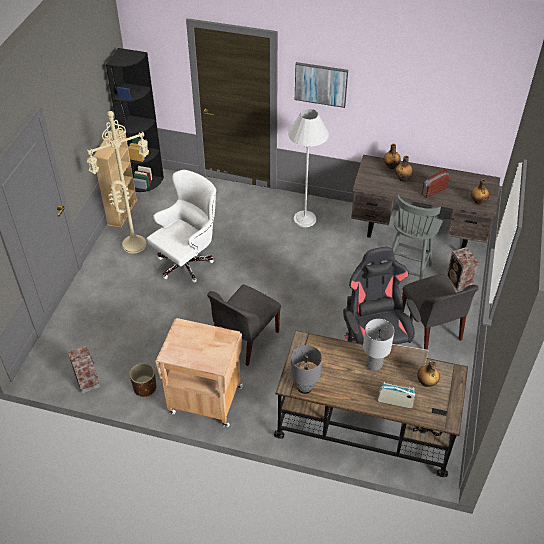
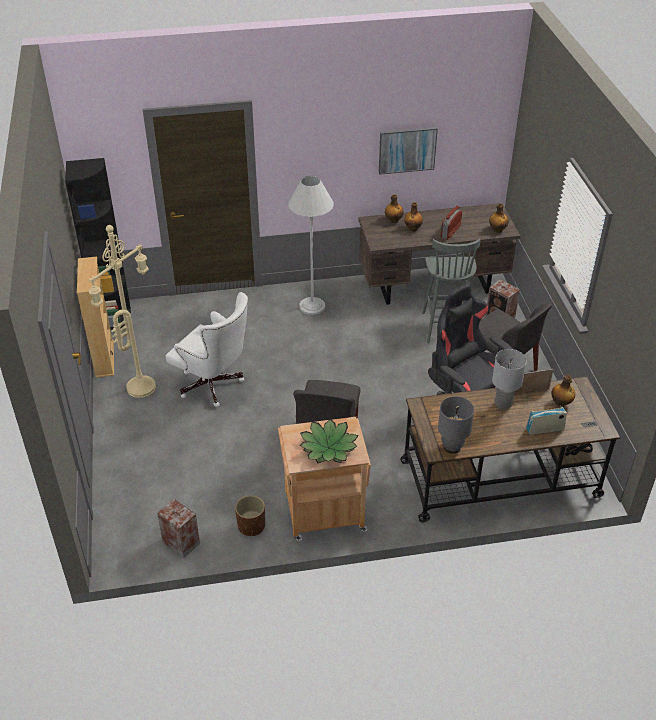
camera: 25 degrees left, 5 degrees down
(187, 262) = (214, 386): white office chair -> white office chair turned 105 degrees clockwise
(200, 350) = (328, 447): none -> potted plant
(321, 84) = (305, 148): picture -> picture (407, 150)

